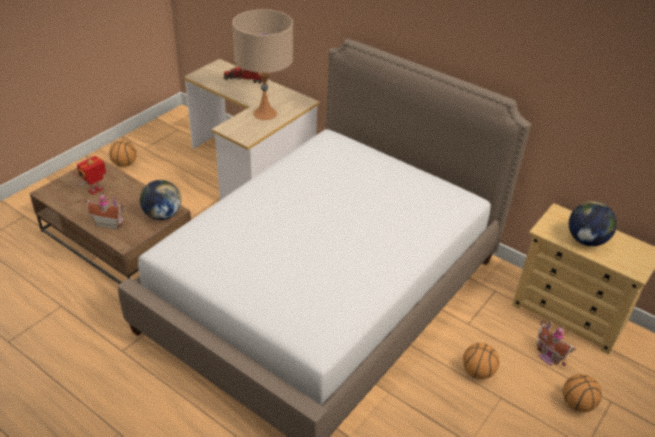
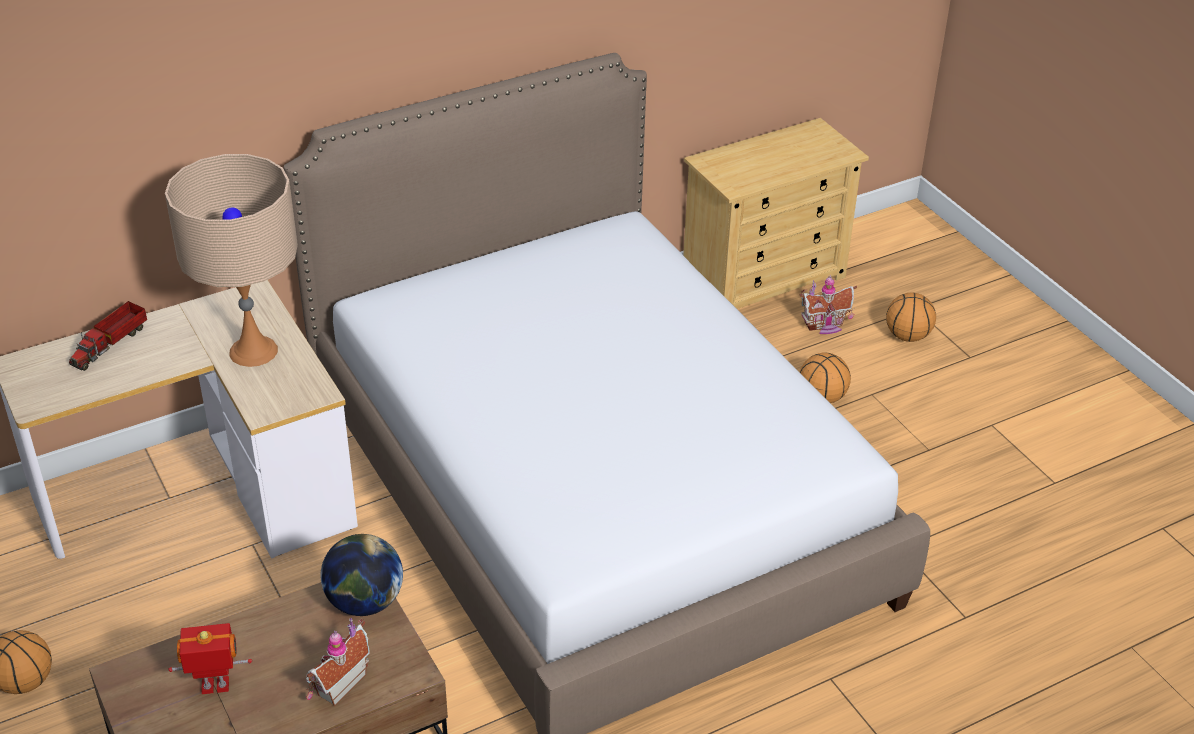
camera: 65 degrees left, 0 degrees up
(96, 190) = (215, 687): toy robot -> toy robot turned 105 degrees clockwise
(586, 240) = (772, 163): globe -> none

